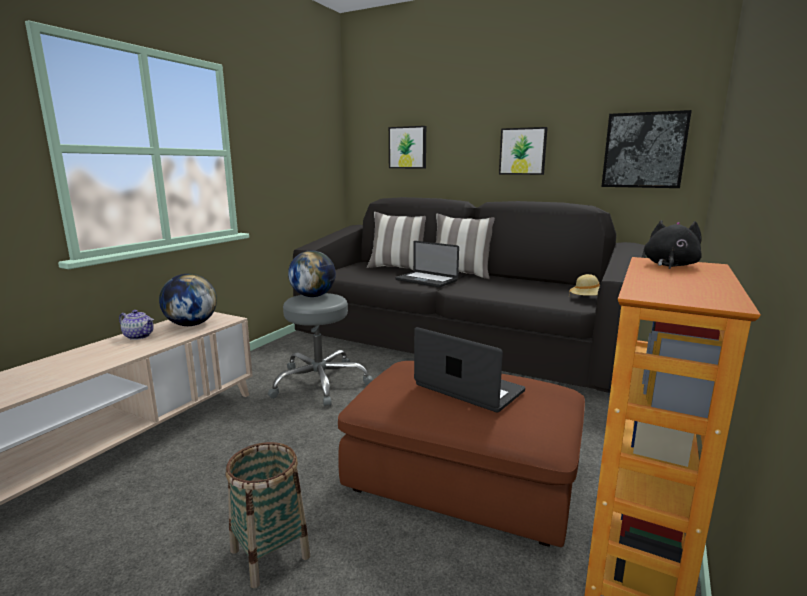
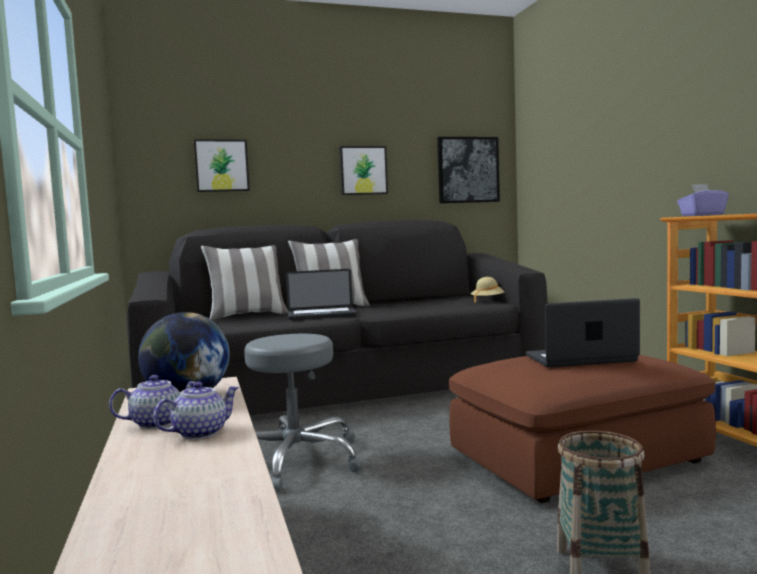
camera: 45 degrees left, 10 degrees down
(127, 349) = (200, 433): none -> teapot
(313, 296) = (272, 339): globe -> none
(669, 265) = (702, 215): black plush toy -> purple tissue box

